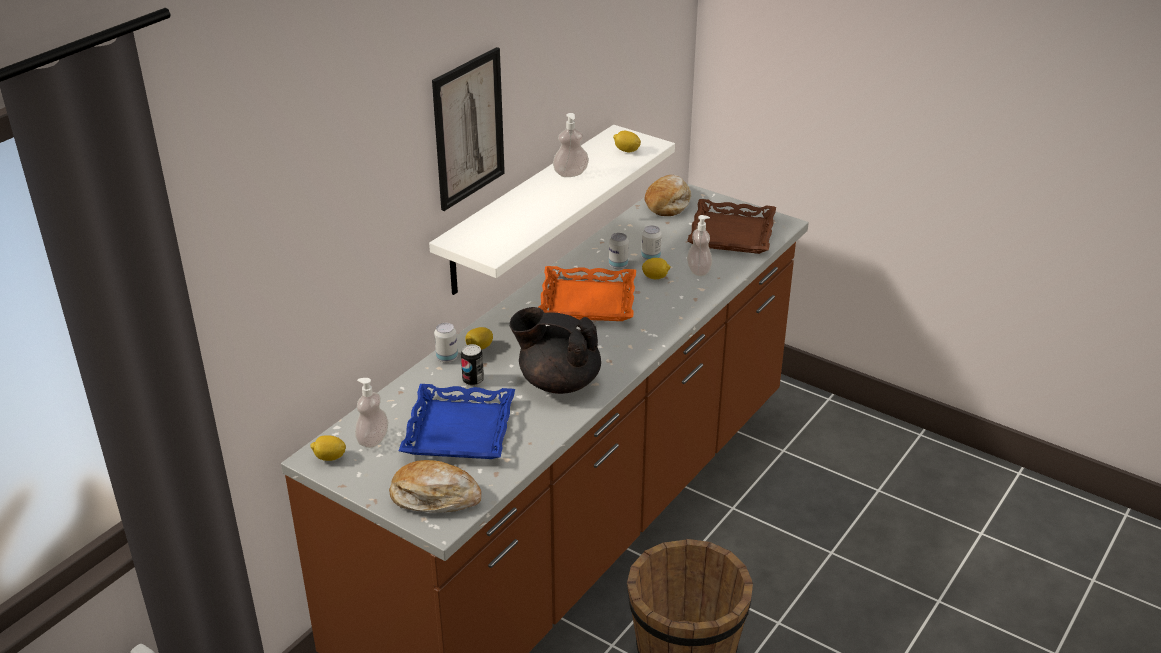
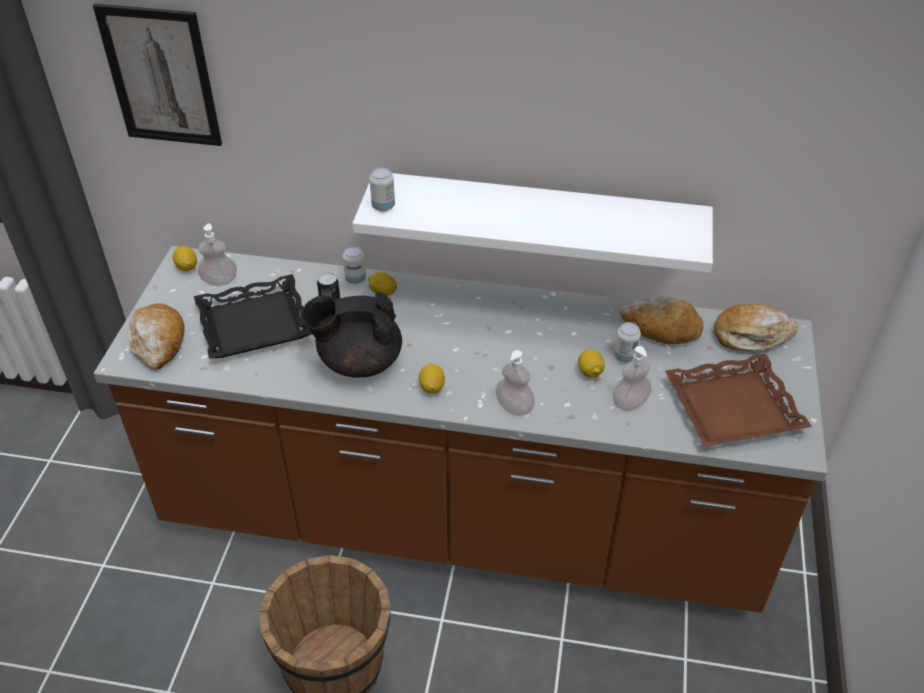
camera: 65 degrees right, 10 degrees up
(458, 430) = (254, 323): blue tray -> black tray
(468, 128) = (442, 90): picture -> picture (161, 76)
(558, 382) = (358, 361): black teapot -> black teapot turned 90 degrees counterclockwise
(570, 173) = (571, 211): soap dispenser -> soap dispenser (514, 407)
(588, 300) = (508, 336): orange tray -> none
(618, 265) = (590, 337): can -> can (383, 206)
(626, 151) = (657, 233): lemon -> lemon (432, 387)
(633, 234) = (661, 328): none -> bread

